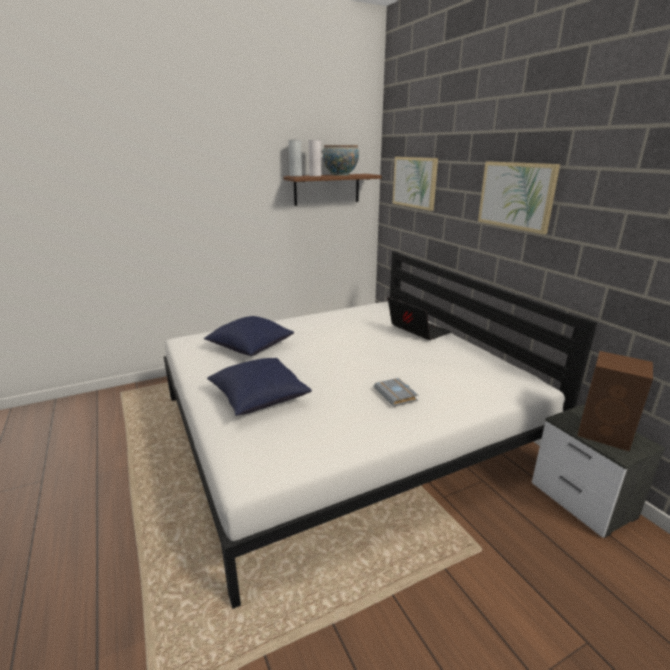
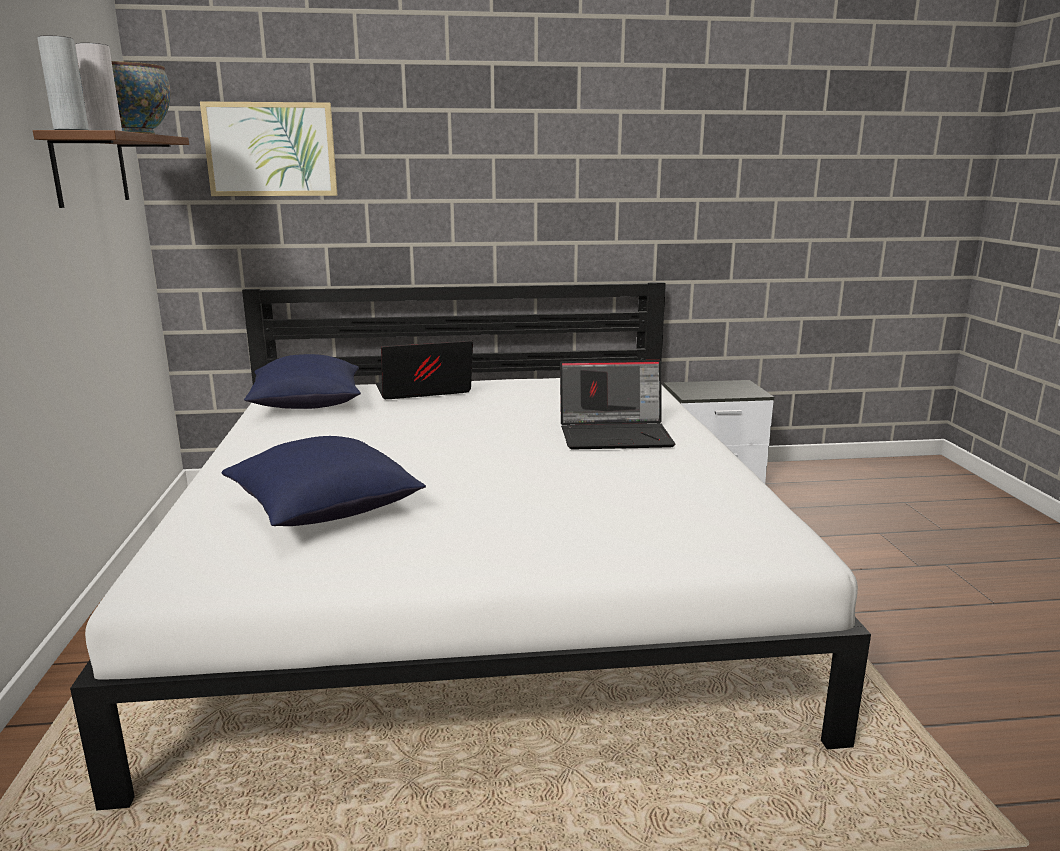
camera: 70 degrees left, 5 degrees down
(259, 399) = (560, 521): blue pillow -> blue pillow (307, 405)
(397, 395) = (616, 435): grey book -> laptop
(516, 195) = (513, 152): picture -> none
(605, 433) = (721, 389): brown speaker -> none

